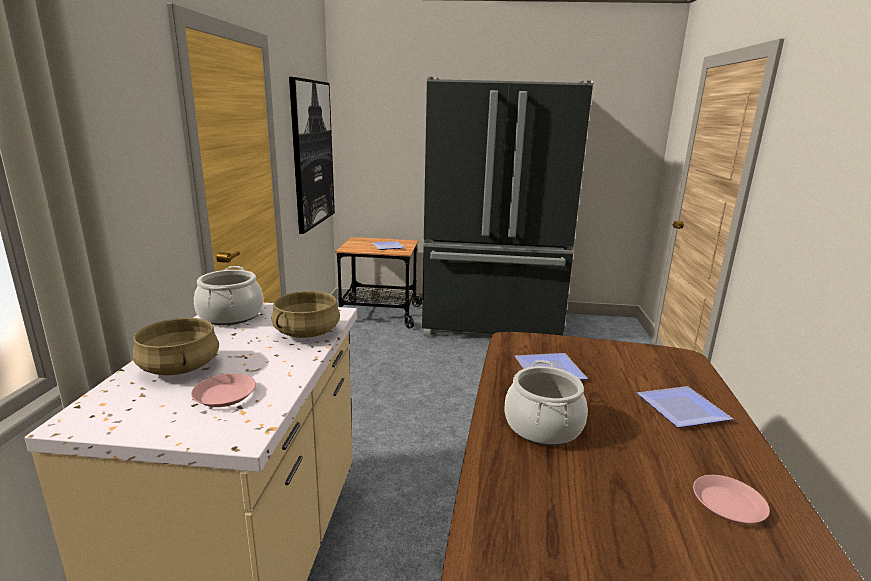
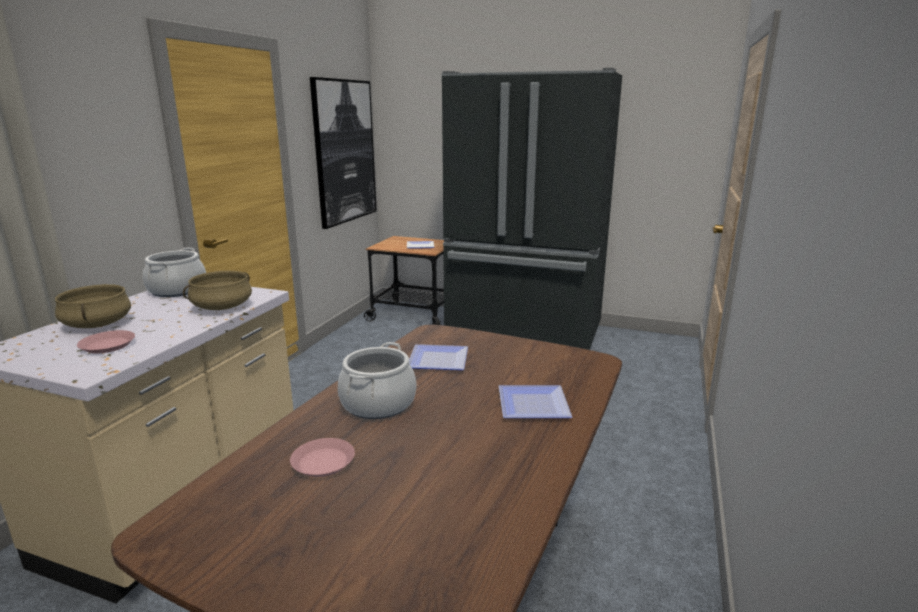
camera: 15 degrees right, 0 degrees up
(728, 504) = (478, 484): pink plate -> pink plate (322, 462)

